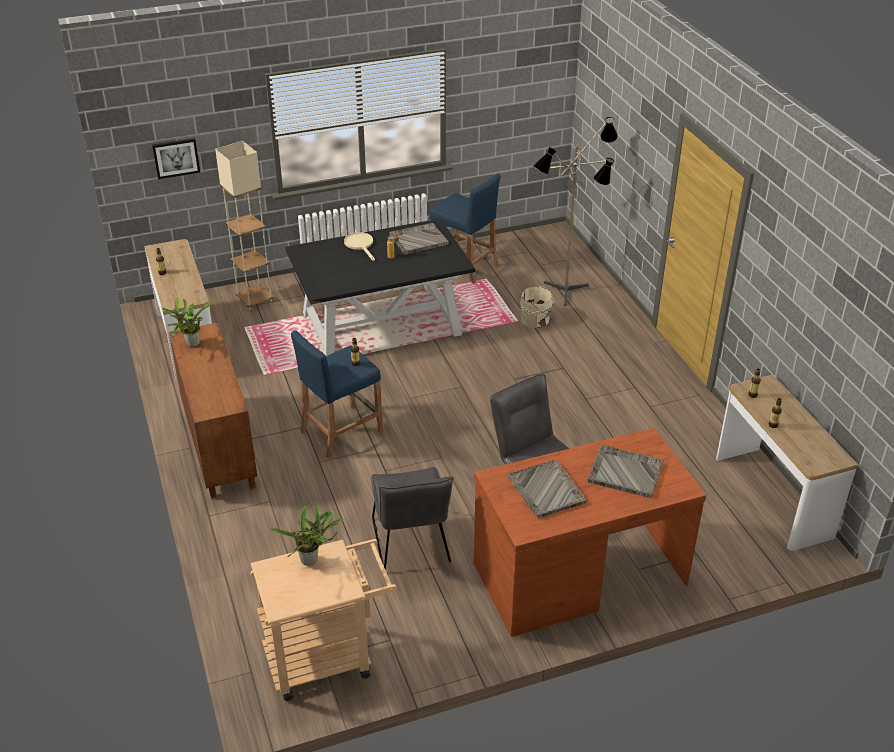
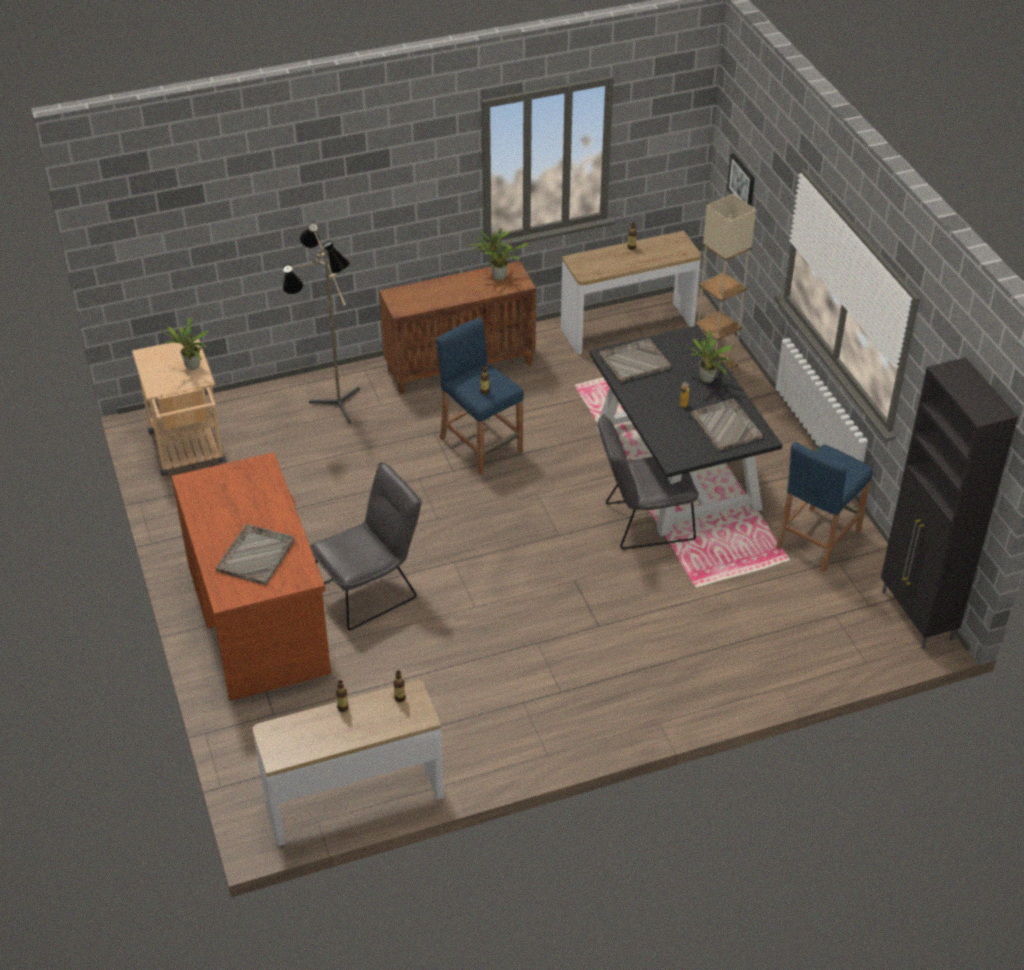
camera: 90 degrees right, 5 degrees up
(360, 245) = (707, 380): beige frying pan -> potted plant
(412, 545) = (311, 499): grey chair -> grey chair (642, 522)
(536, 320) = (700, 605): beige bucket -> none
(537, 235) = (916, 617): none -> black cabinet
(547, 490) = (240, 498): grey tray -> grey tray (634, 362)
(569, 294) = (765, 641): floor lamp -> floor lamp (333, 407)

